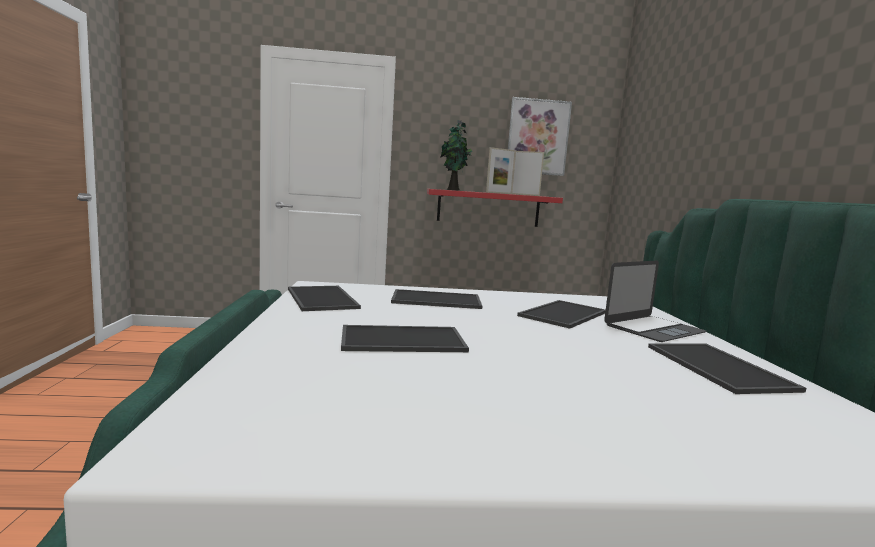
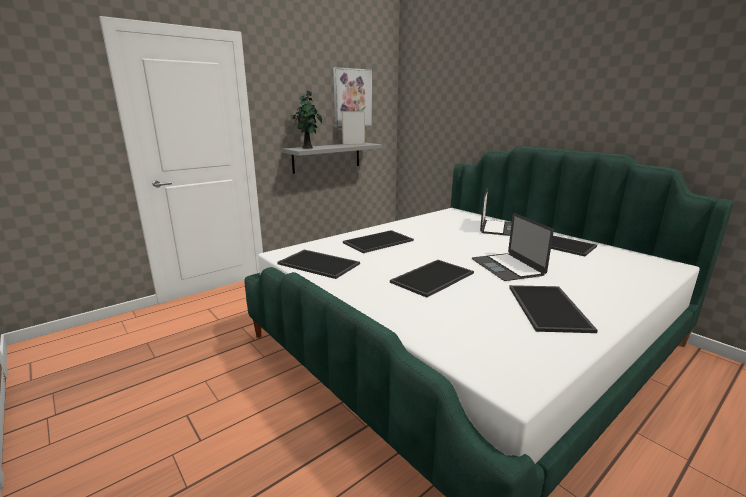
camera: 35 degrees left, 10 degrees up
(488, 208) = (327, 157): red shelf -> grey shelf
(499, 193) = (340, 146): picture frame -> none
(540, 362) = (507, 267): none -> laptop
(564, 314) = (453, 231): tray -> tray (550, 308)

